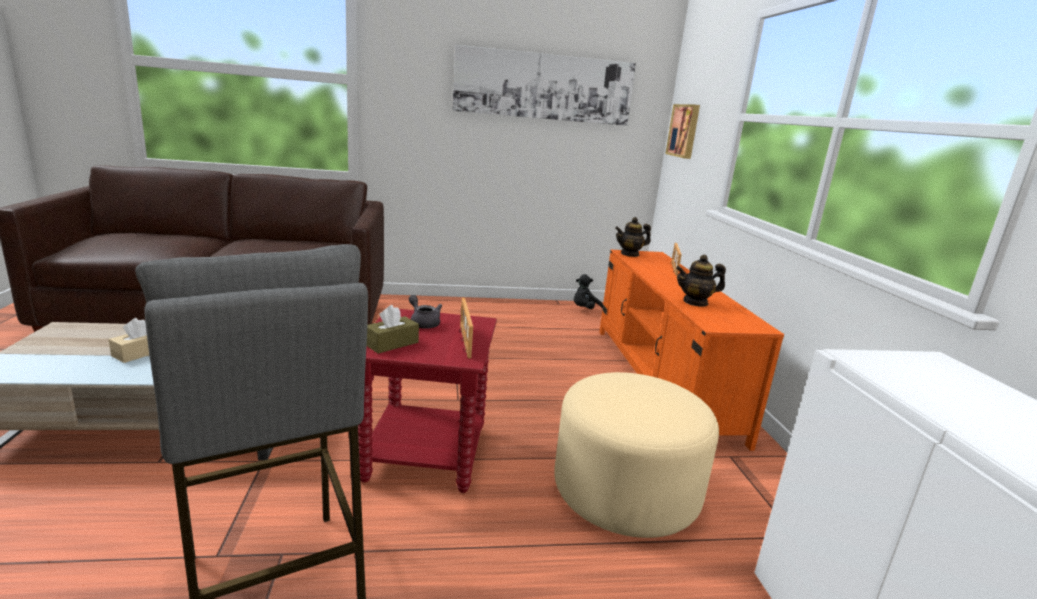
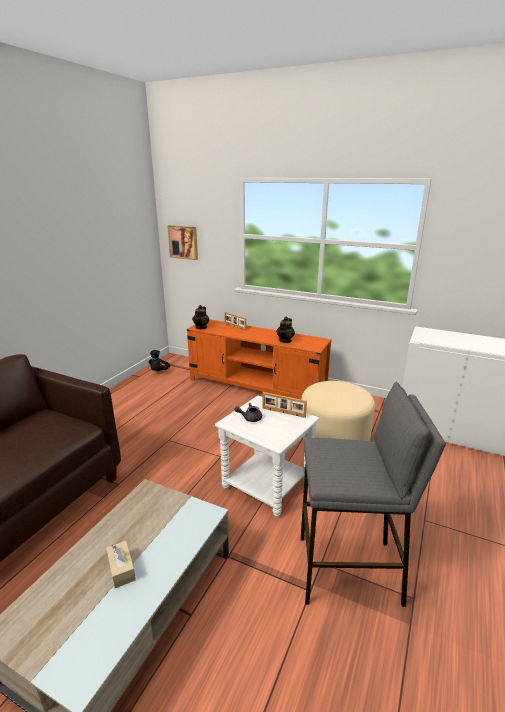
camera: 55 degrees left, 5 degrees up
(391, 343) = (273, 435): brown tissue box -> none
(427, 454) = (267, 485): red side table -> white side table
(544, 87) = (93, 230): picture -> none

